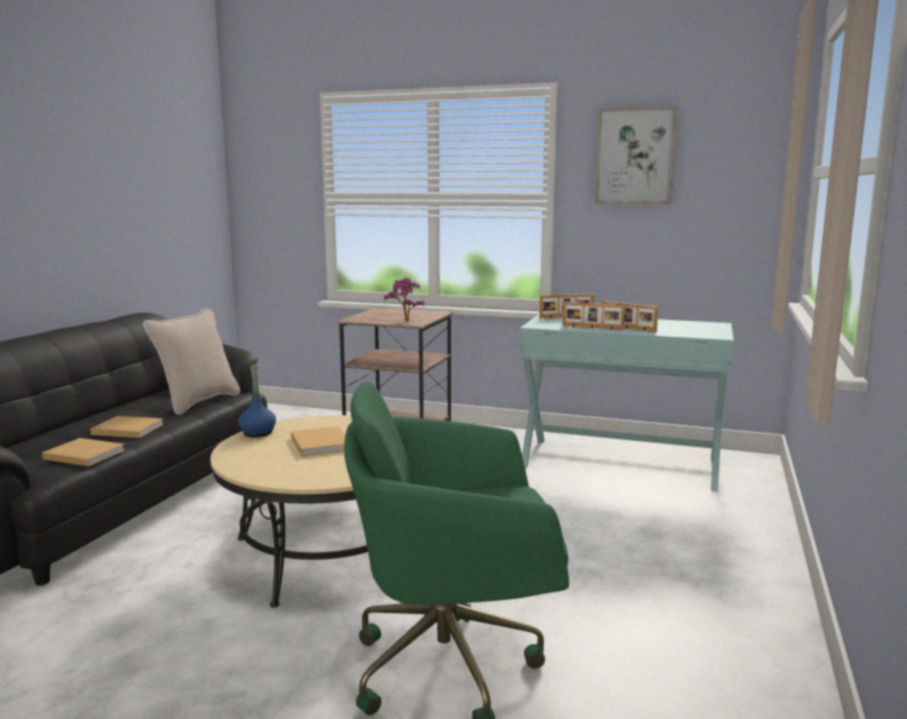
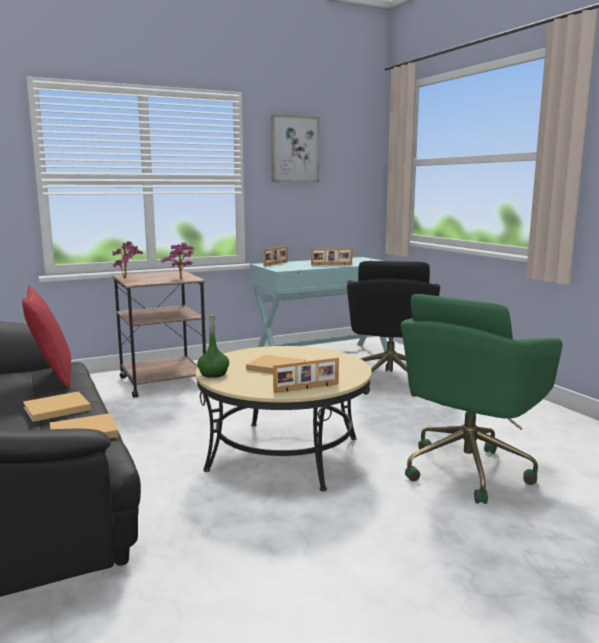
camera: 45 degrees left, 0 degrees up
(198, 402) = (52, 377): beige pillow -> red pillow
(258, 433) = (213, 374): blue bottle -> green bottle
(370, 313) = (127, 278): none -> potted plant
(592, 328) = (314, 266): picture frame -> picture frame (307, 388)
(632, 520) = (389, 382): none -> black office chair

